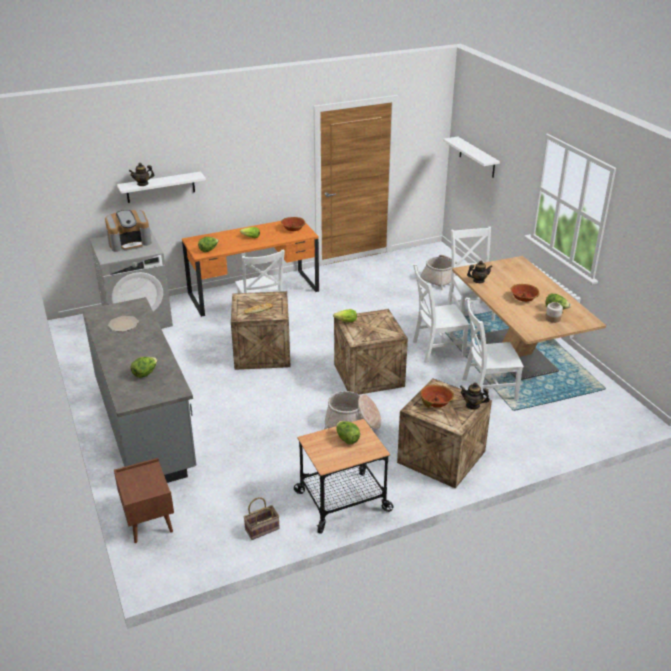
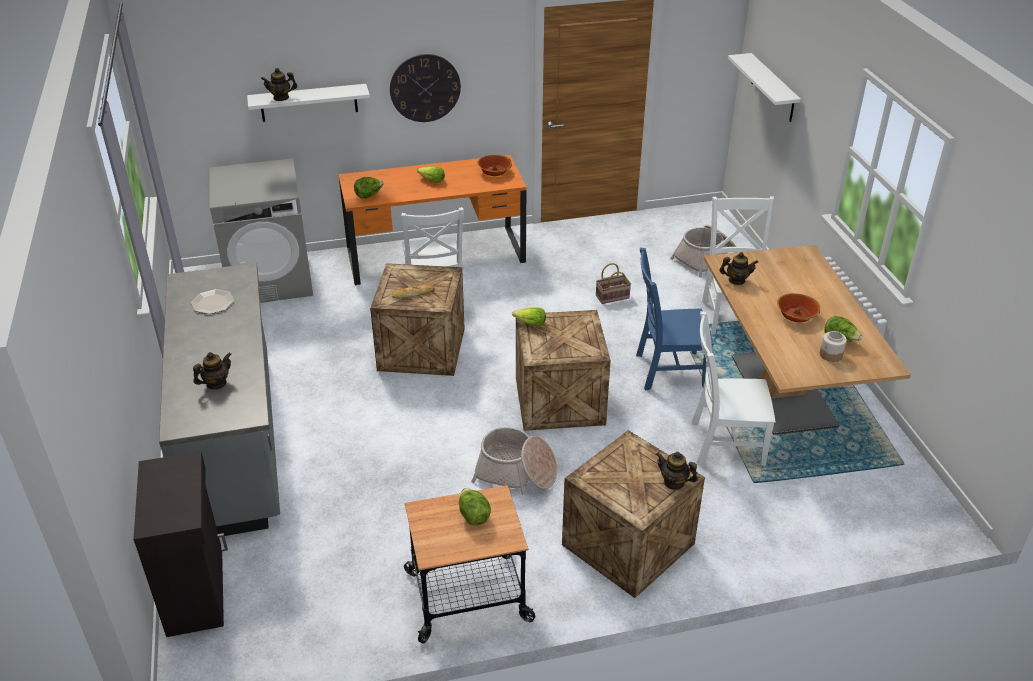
camera: 10 degrees right, 5 degrees up
(130, 243) = (259, 178): coffee machine -> none
(145, 374) = (216, 383): lettuce -> teapot
(148, 522) = (197, 590): brown nightstand -> black cabinet
(241, 172) = (425, 88): none -> wall clock
(262, 528) = (346, 623): basket -> basket (613, 296)
(436, 349) = (666, 370): white chair -> blue chair
(436, 402) = (621, 470): bowl -> none

